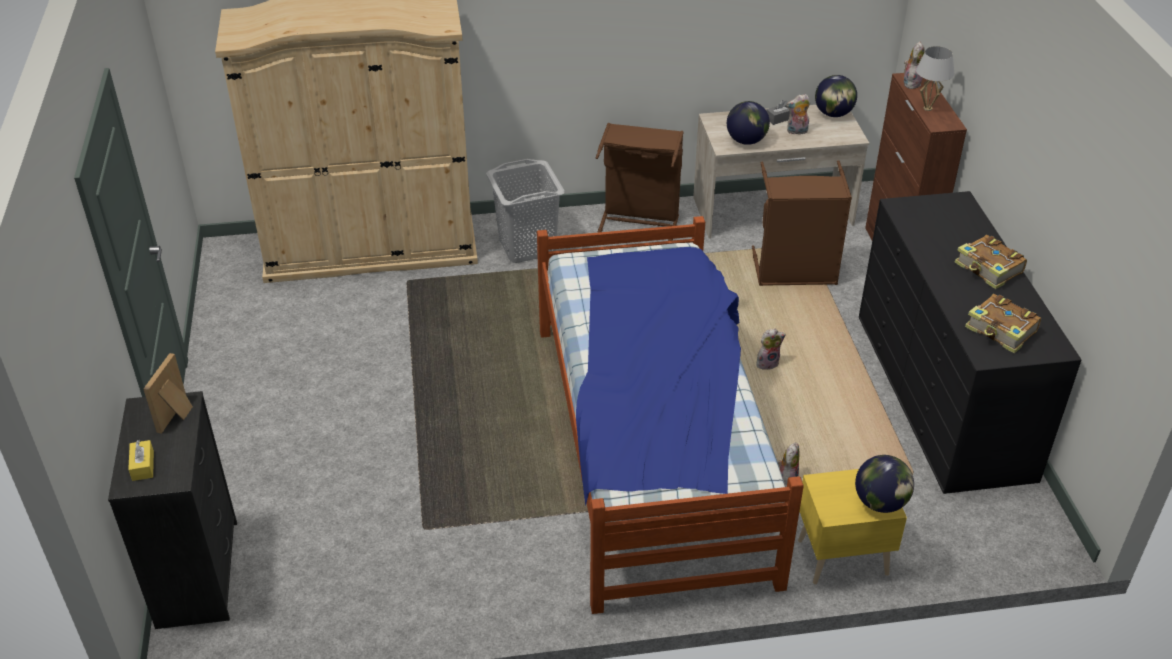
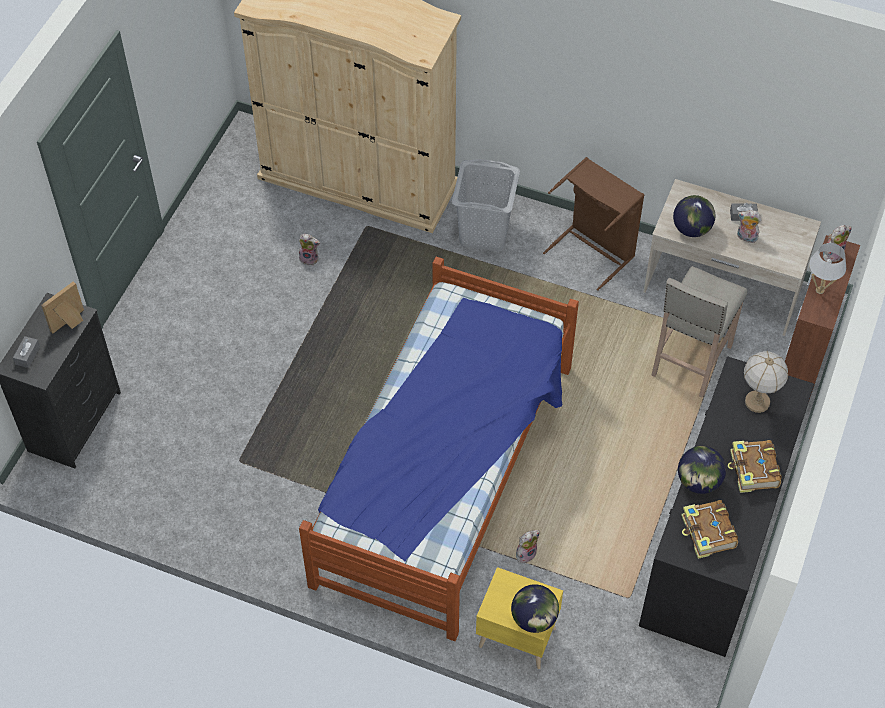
camera: 30 degrees right, 15 degrees up
(143, 466) = (27, 355): yellow tissue box -> grey tissue box
(767, 363) = (595, 441): plush toy -> plush toy (310, 258)
(794, 272) = (690, 362): brown laundry basket -> beige stool
(833, 114) = (797, 231): globe -> globe (698, 482)
(939, 220) = (757, 402): none -> table lamp

